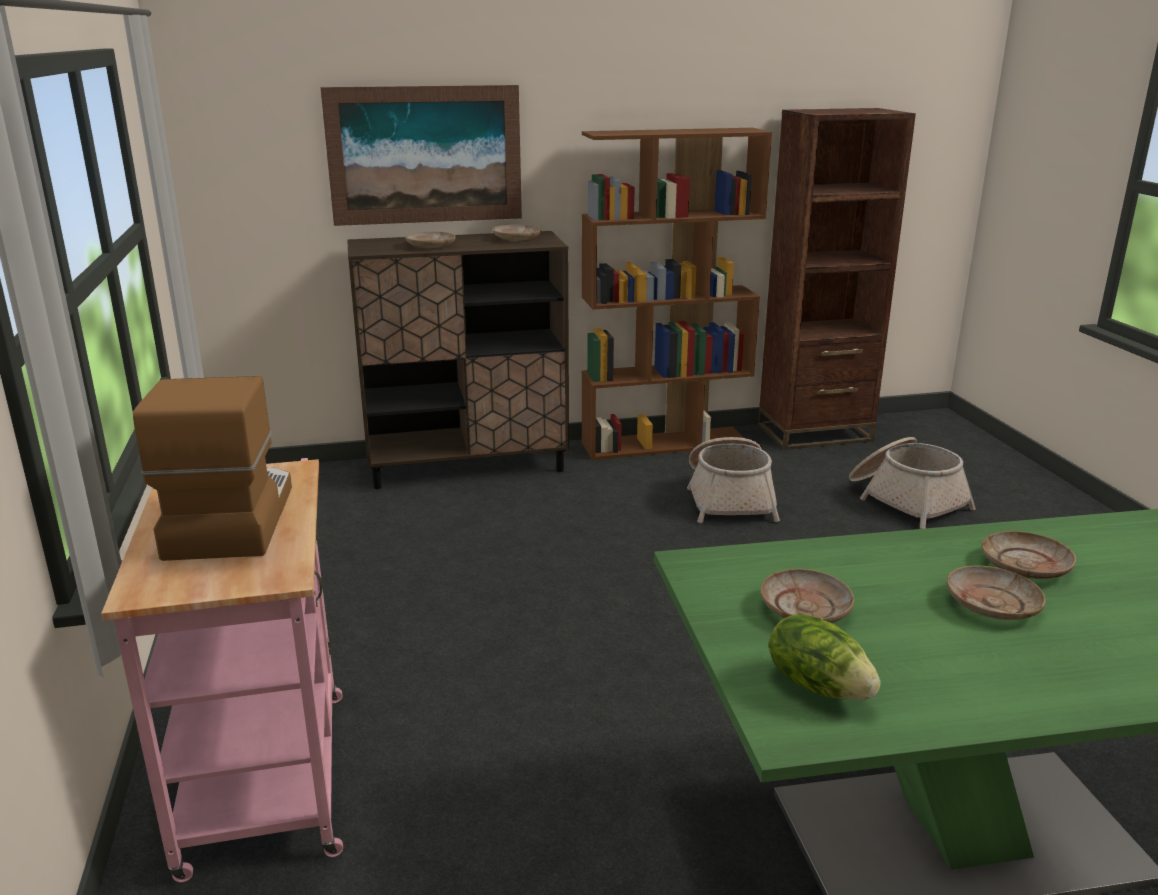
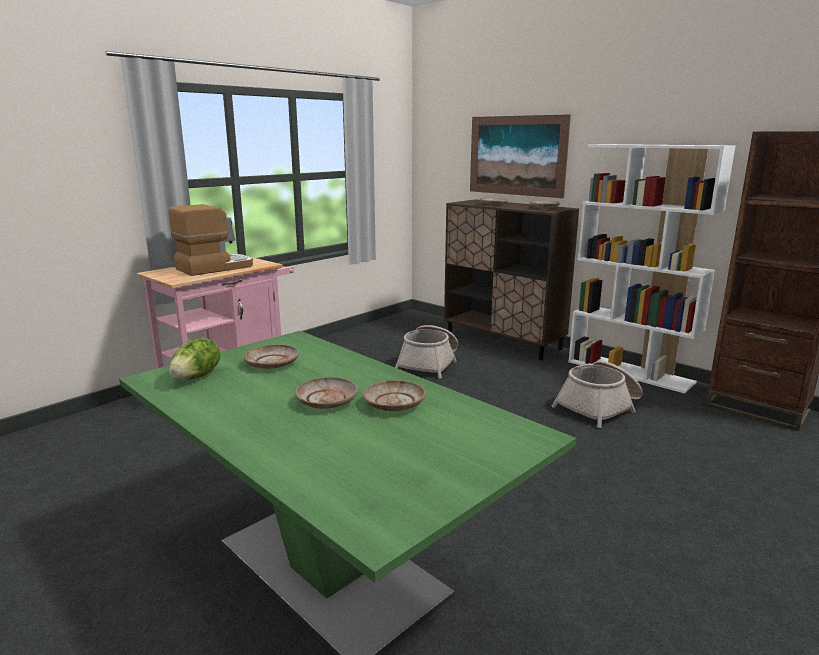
camera: 55 degrees right, 5 degrees down
(665, 443) = (630, 372): brown bookcase -> white bookcase
(905, 499) = (728, 464): basket -> basket (429, 364)

